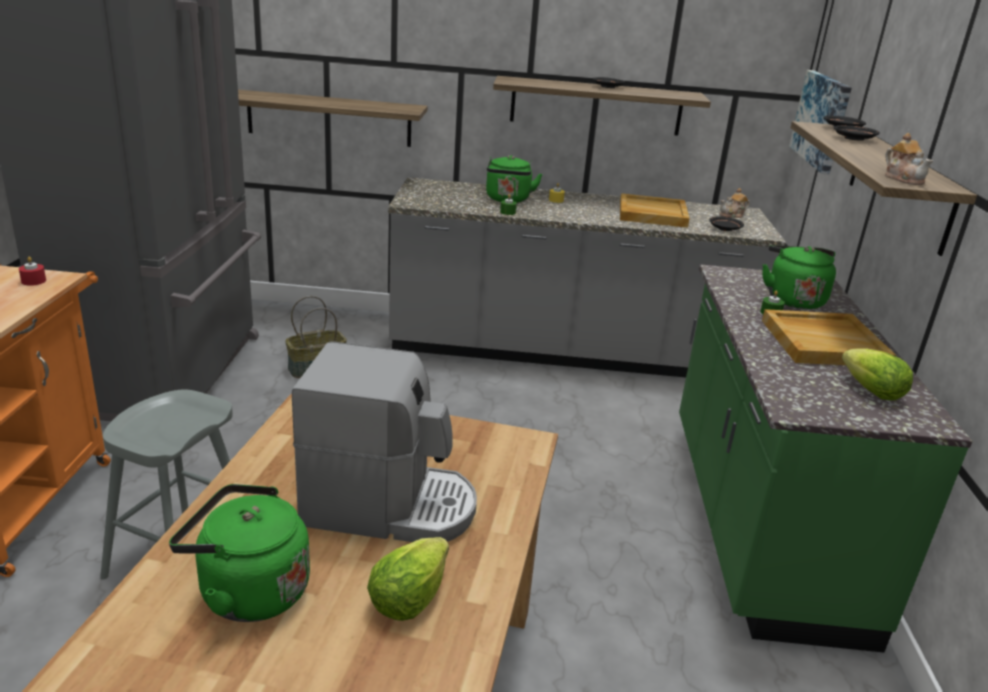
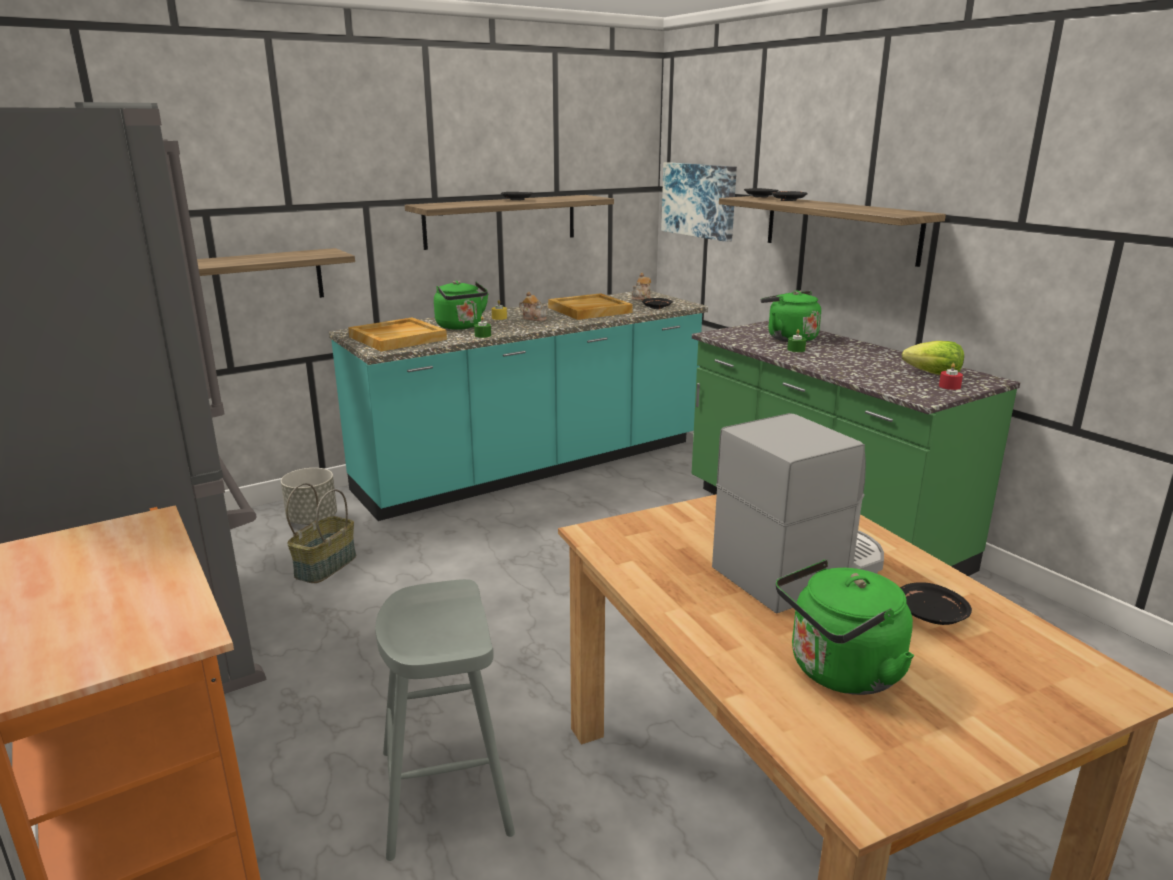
camera: 35 degrees left, 5 degrees down
(33, 281) = (125, 534): red candle -> red candle (949, 386)
(353, 331) = (313, 519): none -> grey planter
(408, 598) = (931, 615): lettuce -> black plate
(565, 353) = (534, 467): grey counter -> turquoise counter
(824, 342) = (857, 357): beige tray -> beige tray (398, 338)
(903, 179) = (894, 213): teapot -> teapot (534, 318)

